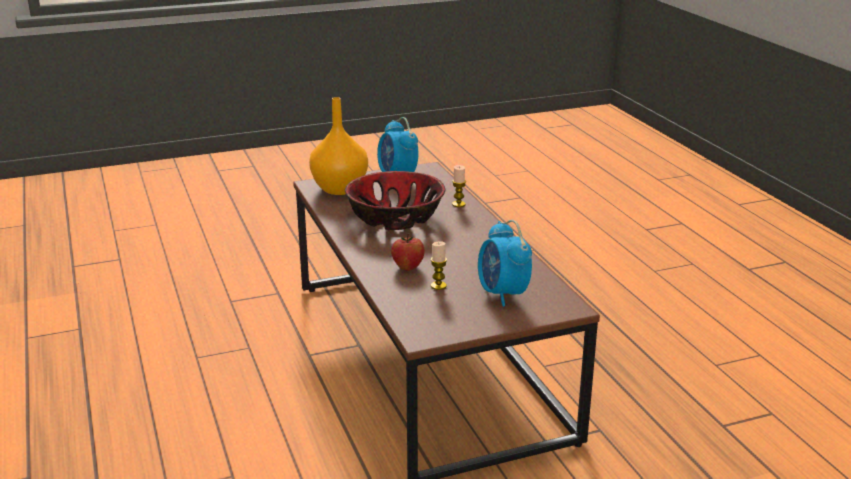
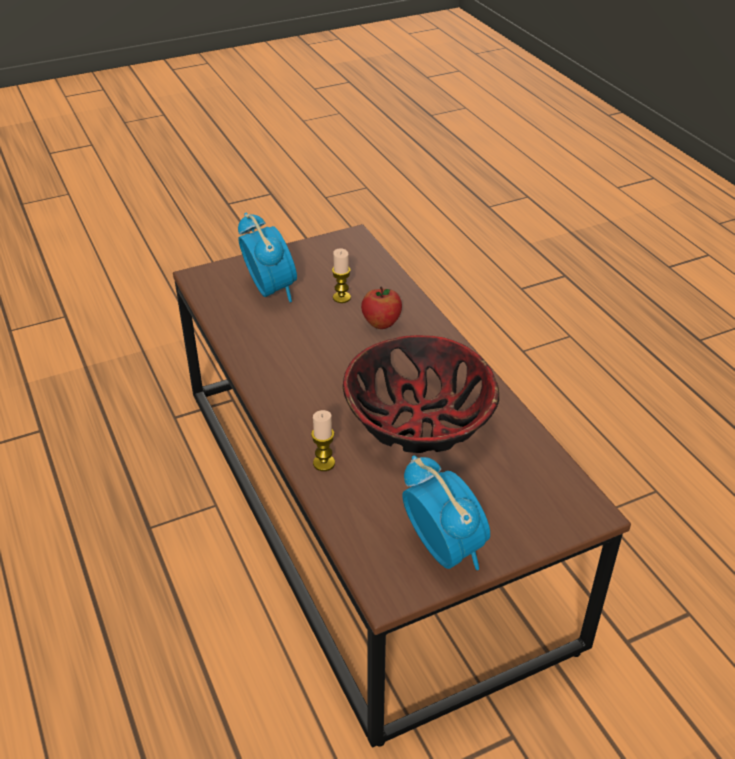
camera: 175 degrees right, 15 degrees up
(340, 188) = (534, 499): orange vase -> none

